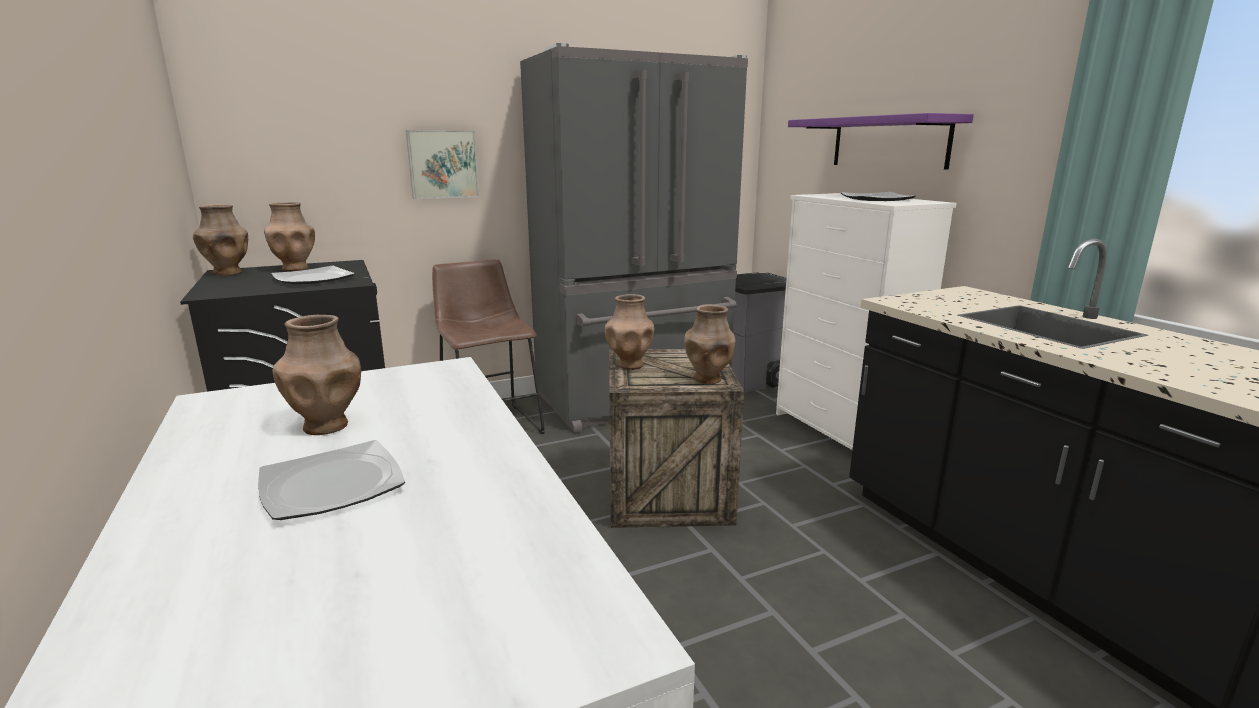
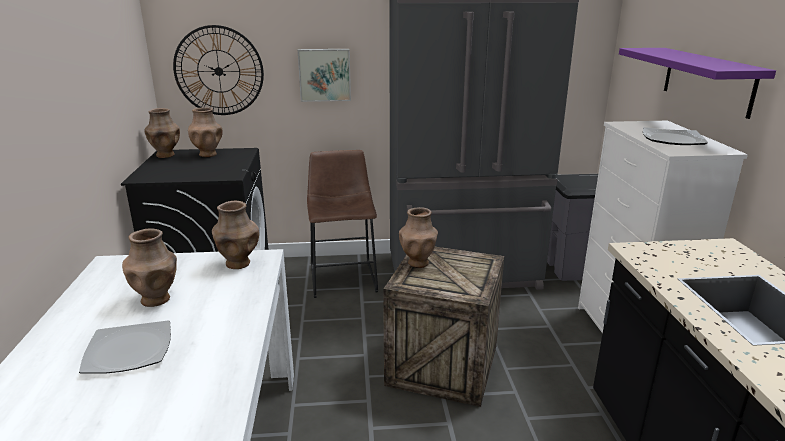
camera: 20 degrees right, 5 degrees up
(293, 159) = (218, 71): none -> wall clock
(313, 279) = (210, 168): plate -> none
(708, 379) = (468, 288): brown vase -> brown vase (238, 264)

